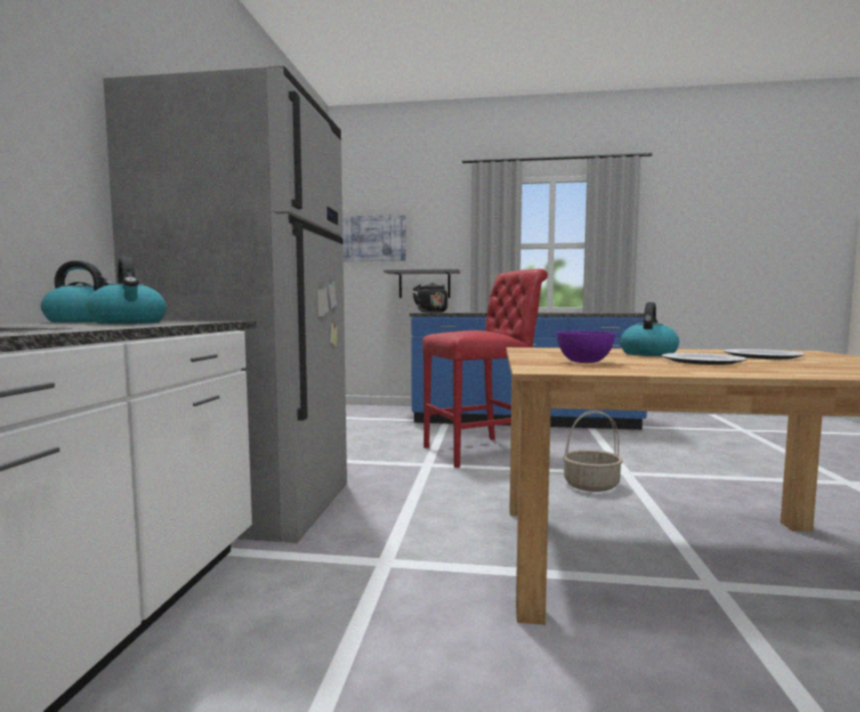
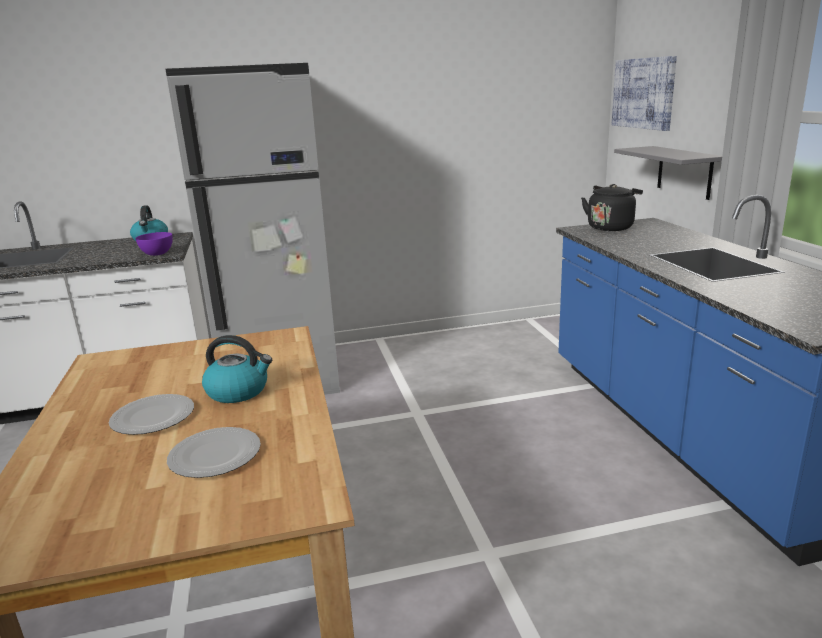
camera: 70 degrees right, 15 degrees up
(129, 323) = (126, 251): kettle -> none
(482, 451) = (492, 432): red stool -> none
(584, 362) = (149, 369): purple bowl -> purple bowl (157, 254)
(591, 485) = (418, 526): basket -> none

